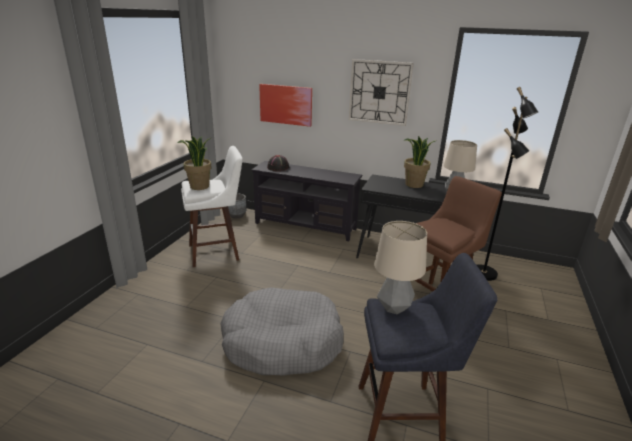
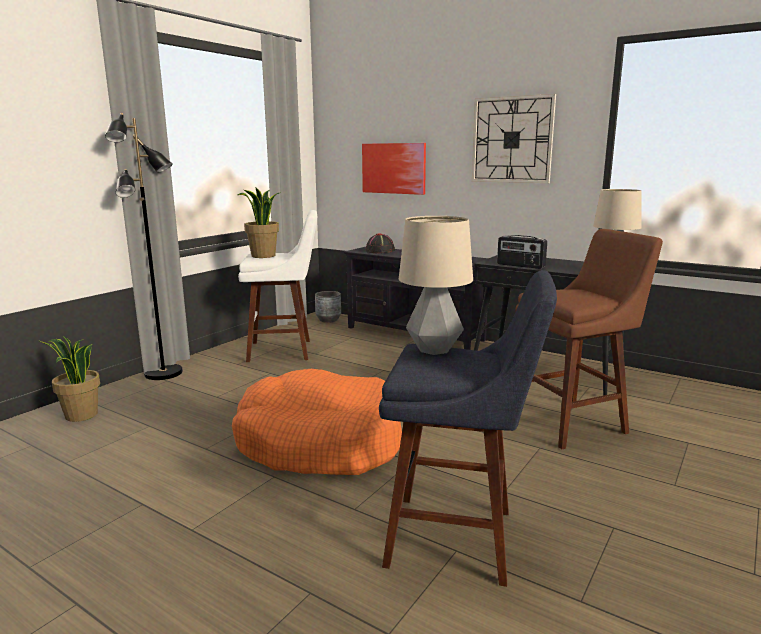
camera: 15 degrees right, 10 degrees down
(282, 342) = (320, 442): grey dog bed -> orange dog bed
(393, 191) = (520, 266): none -> radio
(414, 185) = (556, 262): potted plant -> potted plant (81, 415)
(484, 273) = (668, 399): black floor lamp -> black floor lamp (164, 373)

